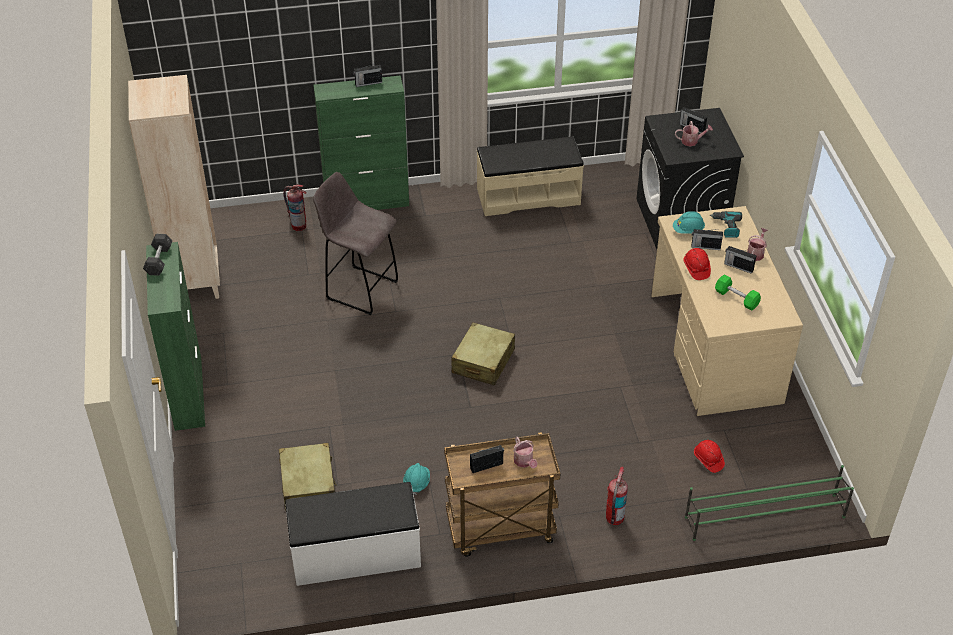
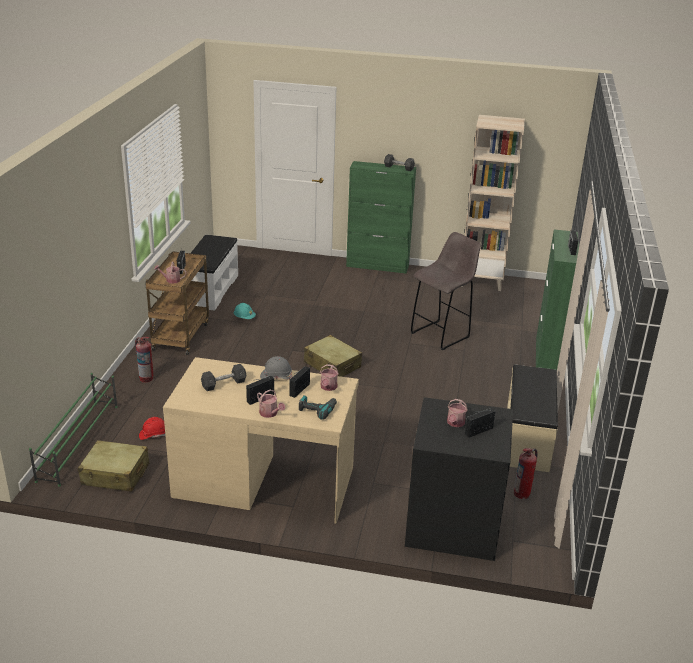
camera: 110 degrees right, 15 degrees down
(298, 225) = (527, 325): fire extinguisher -> fire extinguisher (522, 493)
(308, 484) = (275, 286): beige suitcase -> beige suitcase (115, 474)
(688, 230) = (328, 387): turquoise hard hat -> watering can
(696, 269) = (276, 376): red hard hat -> grey hard hat
(736, 298) = (224, 384): green dumbbell -> grey dumbbell

